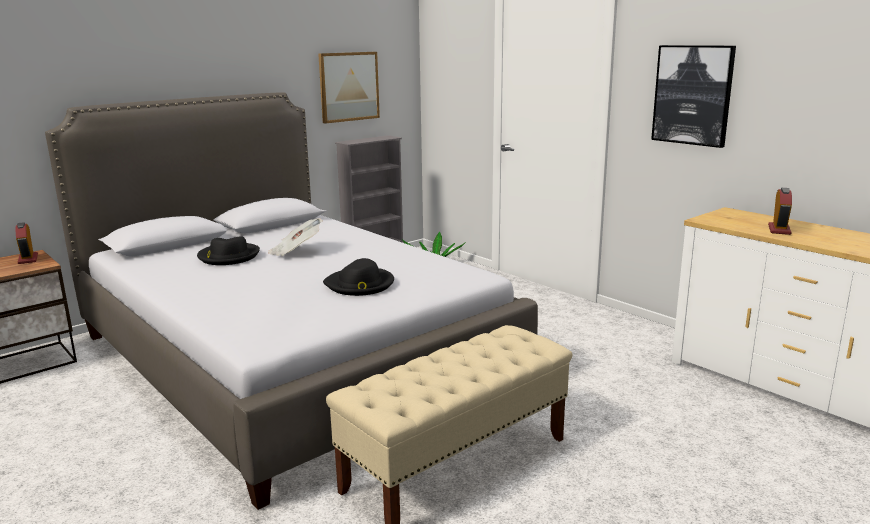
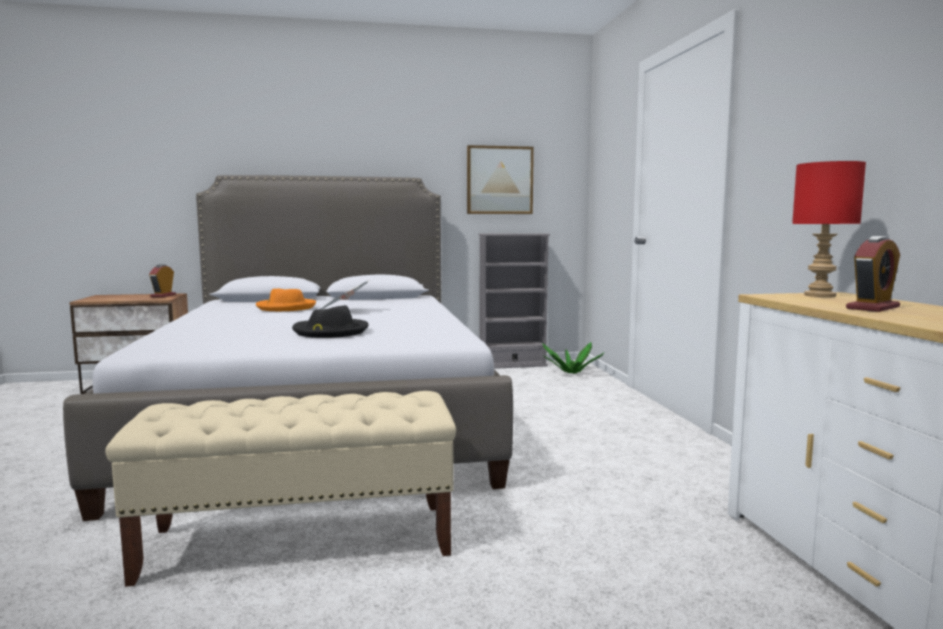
camera: 30 degrees right, 10 degrees down
(228, 256) = (286, 307): black hat -> orange hat
(692, 95) = (809, 135): picture -> none
(725, 215) = (818, 295): none -> red table lamp

